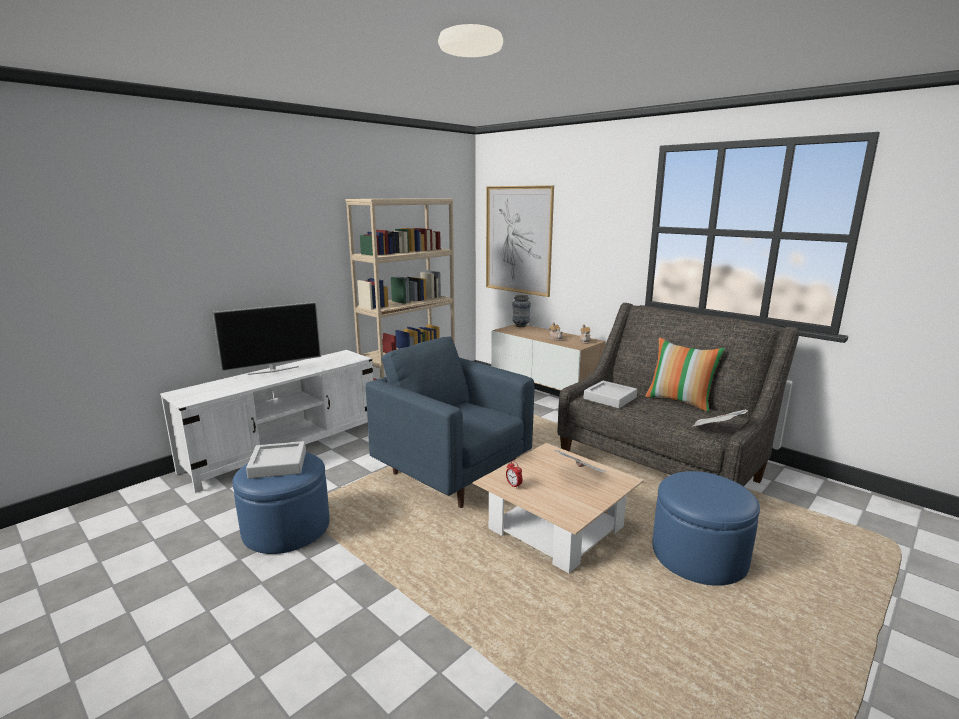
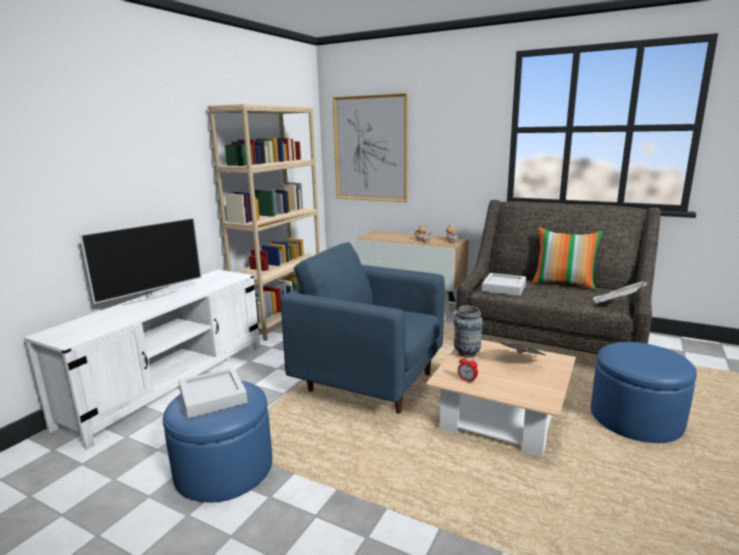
camera: 15 degrees left, 0 degrees up
(520, 326) = (379, 232): vase -> vase (467, 354)

